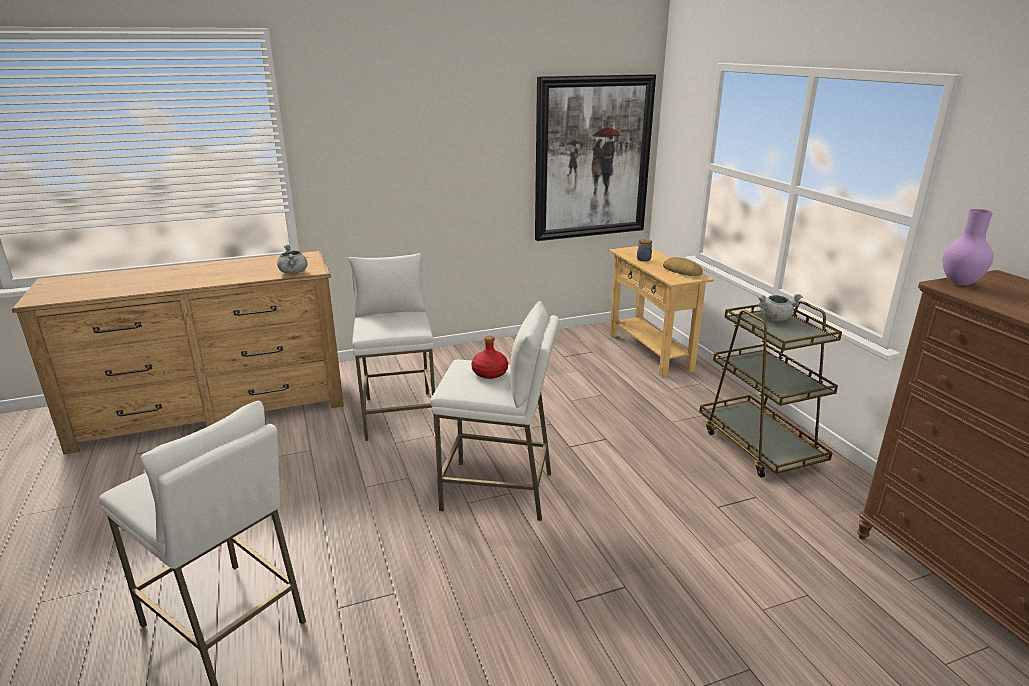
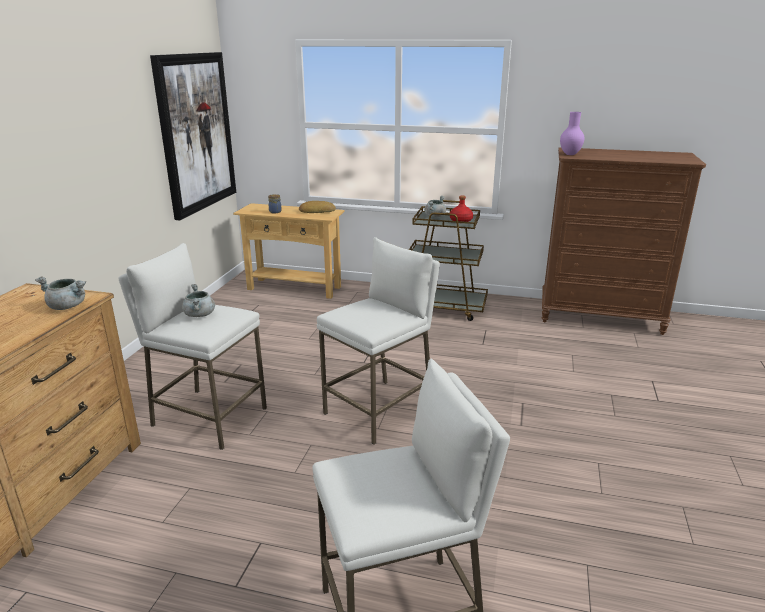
camera: 55 degrees left, 0 degrees up
(394, 318) = (200, 315): none -> grey cooking pot
(489, 373) = (368, 309): red bottle -> red bottle (461, 221)

